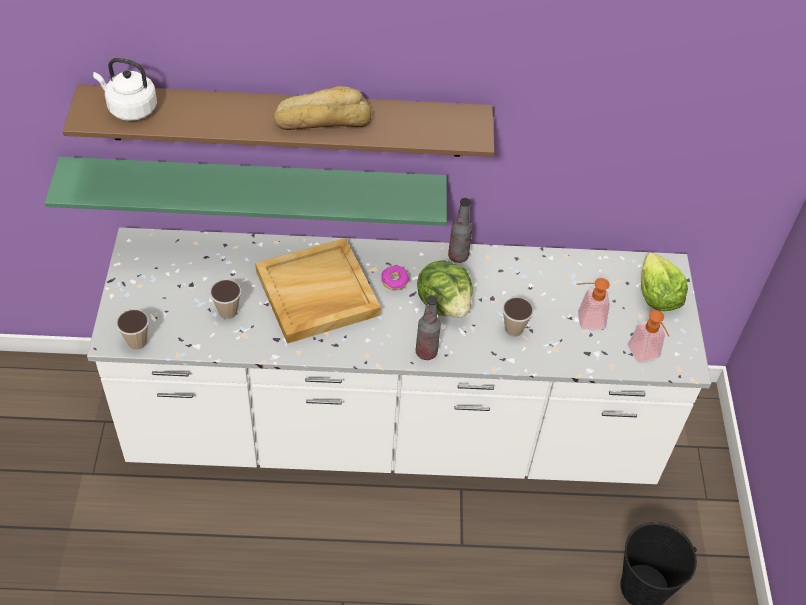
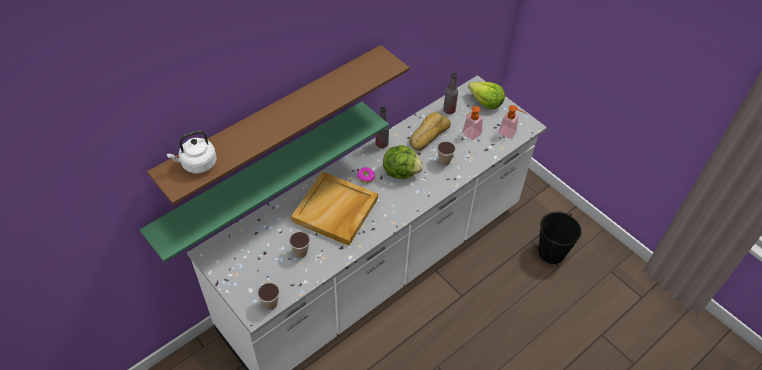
camera: 40 degrees left, 0 degrees up
(322, 118) = (309, 102): bread -> bread (428, 134)
(426, 352) = (418, 201): bottle -> bottle (449, 110)

